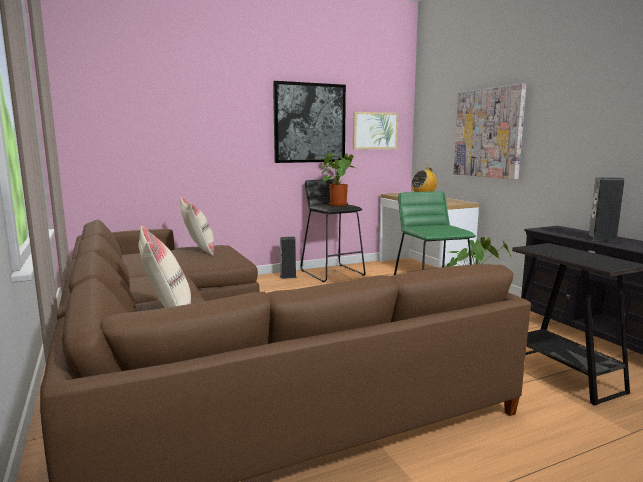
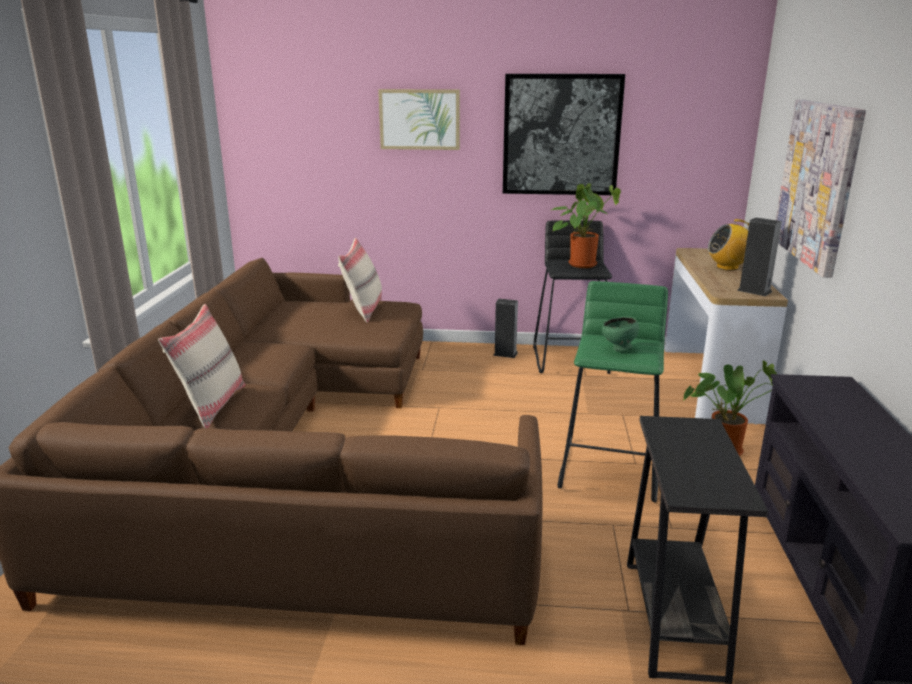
camera: 30 degrees right, 10 degrees up
(375, 131) = (677, 147): picture -> picture (419, 119)
(438, 228) = (619, 349): none -> green bowl
(602, 239) = (853, 429): speaker -> speaker (754, 291)

